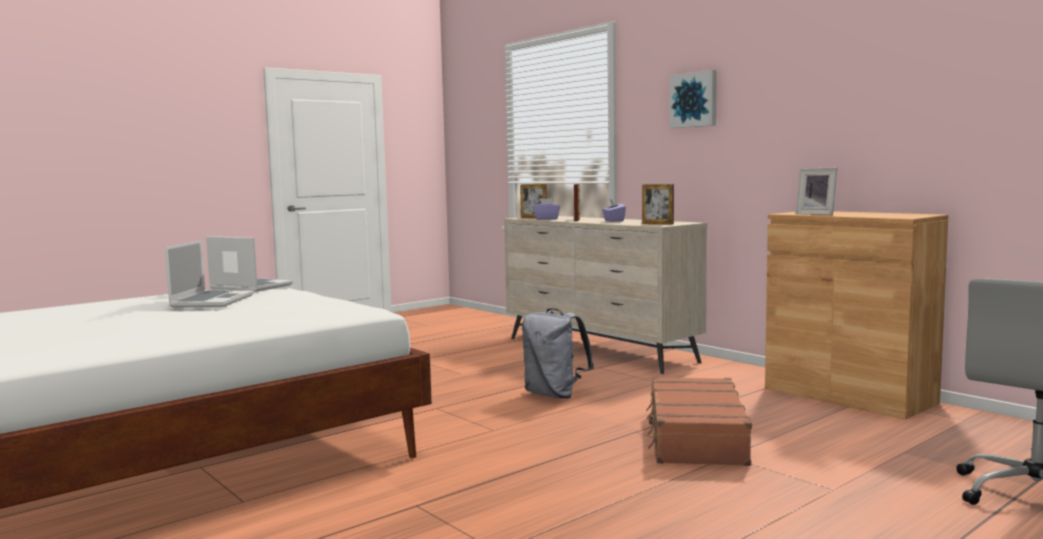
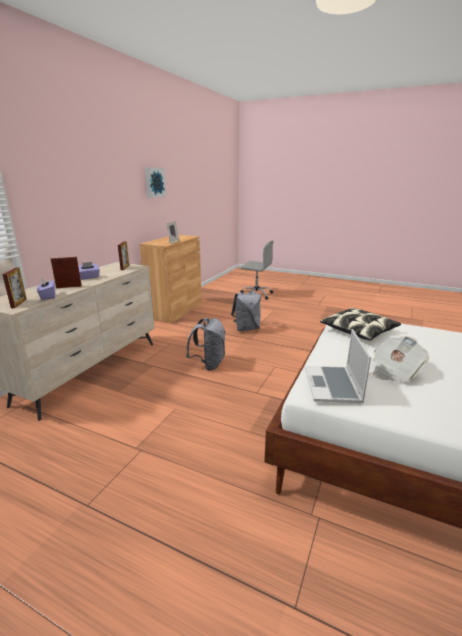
camera: 115 degrees left, 15 degrees up
(212, 301) = (394, 371): laptop -> newspaper
(314, 306) = (359, 330): none -> pillow
(694, 100) = (75, 184): picture -> picture (154, 182)
(695, 437) = (246, 328): brown suitcase -> grey backpack

